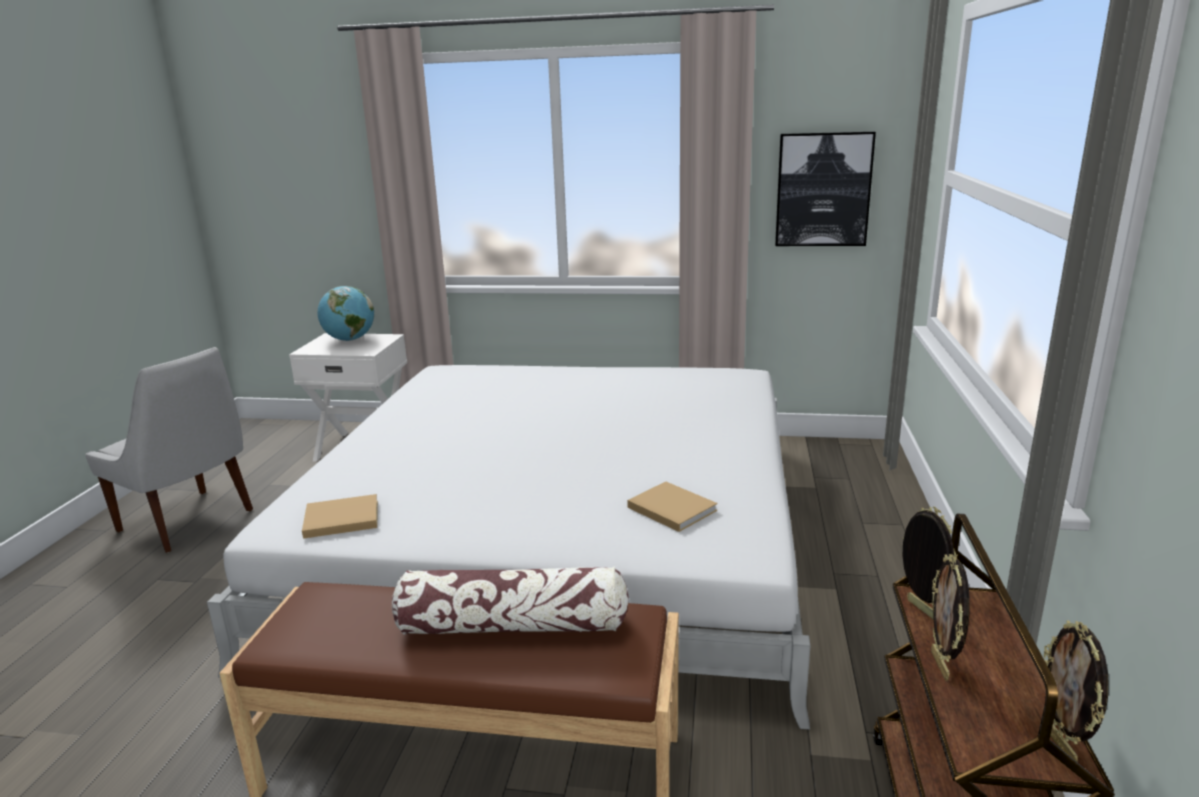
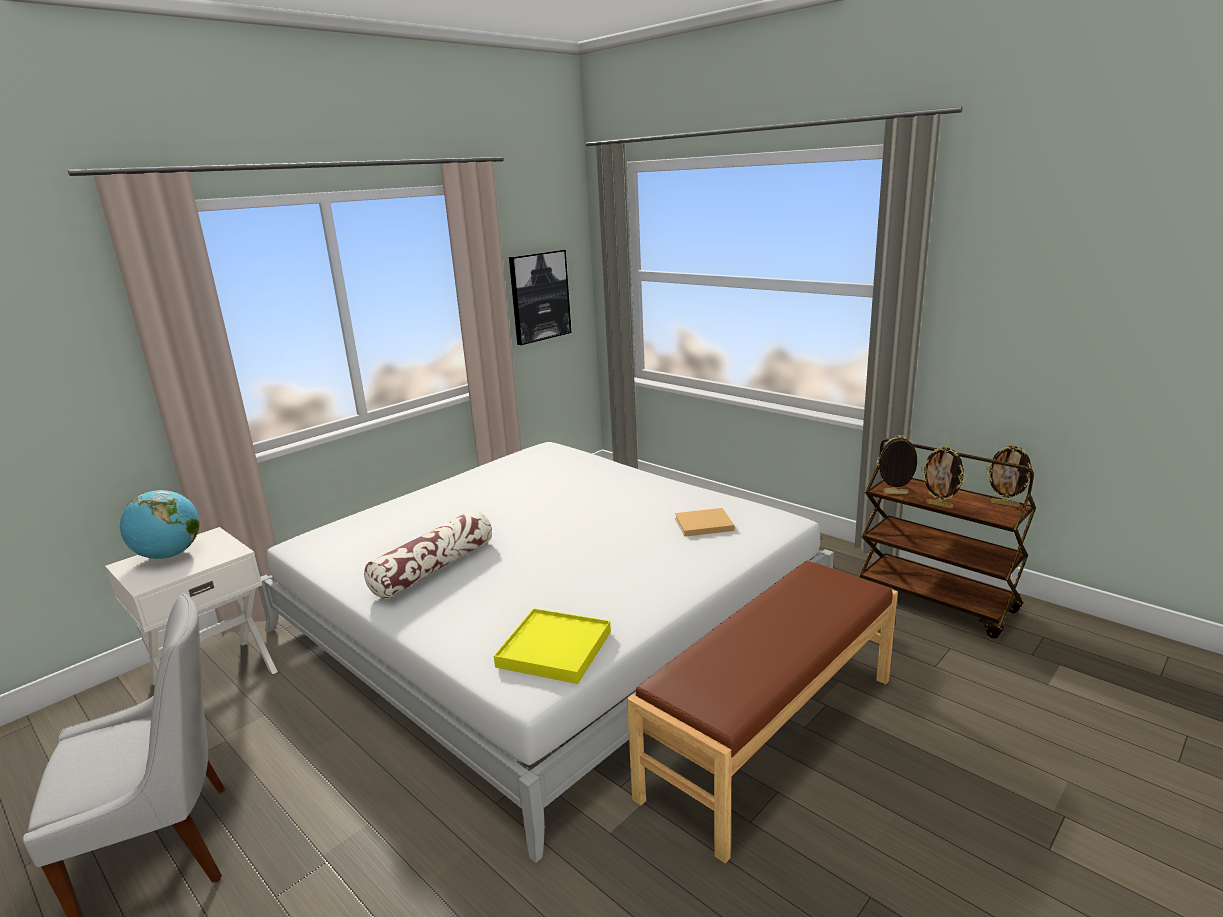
camera: 55 degrees left, 0 degrees up
(339, 519) = (554, 649): beige book -> yellow tray
(513, 625) = (788, 610): pillow -> pillow (434, 568)

